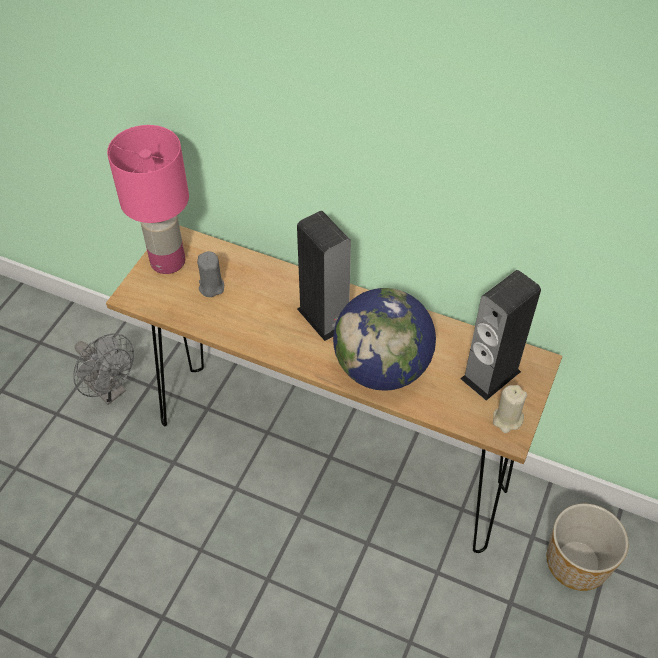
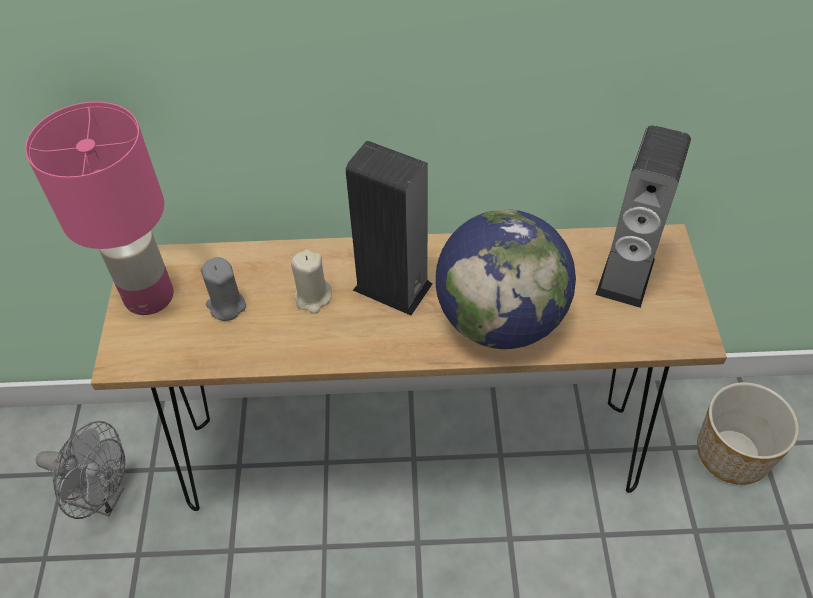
camera: 25 degrees left, 0 degrees up
(507, 419) = (677, 320): beige candle -> beige candle (313, 297)

